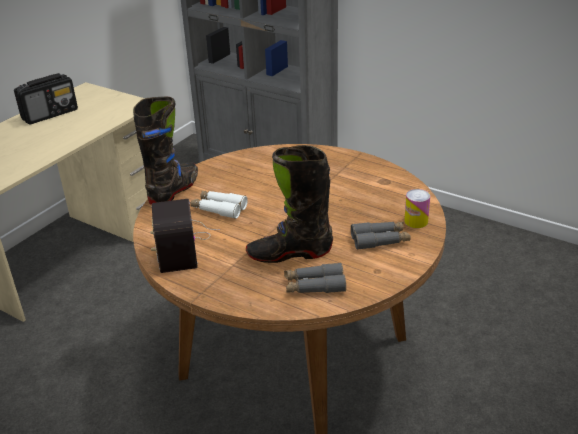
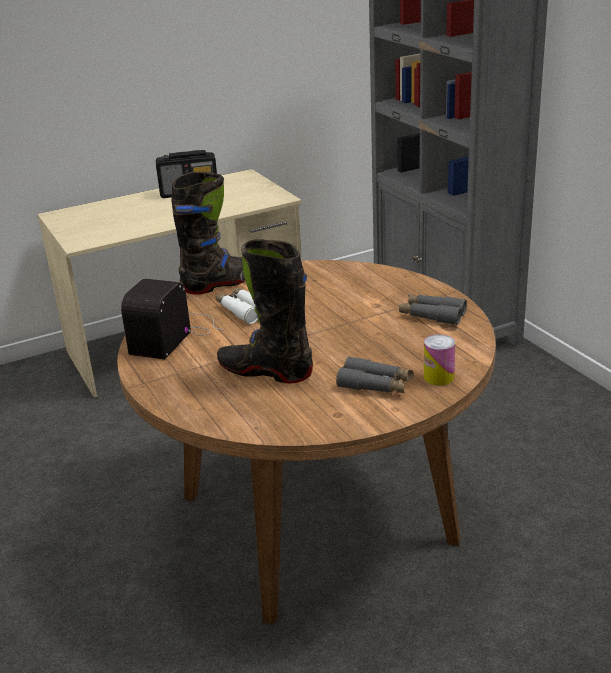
camera: 30 degrees right, 5 degrees down
(314, 286) = (256, 409): grey binoculars -> grey binoculars (432, 315)

